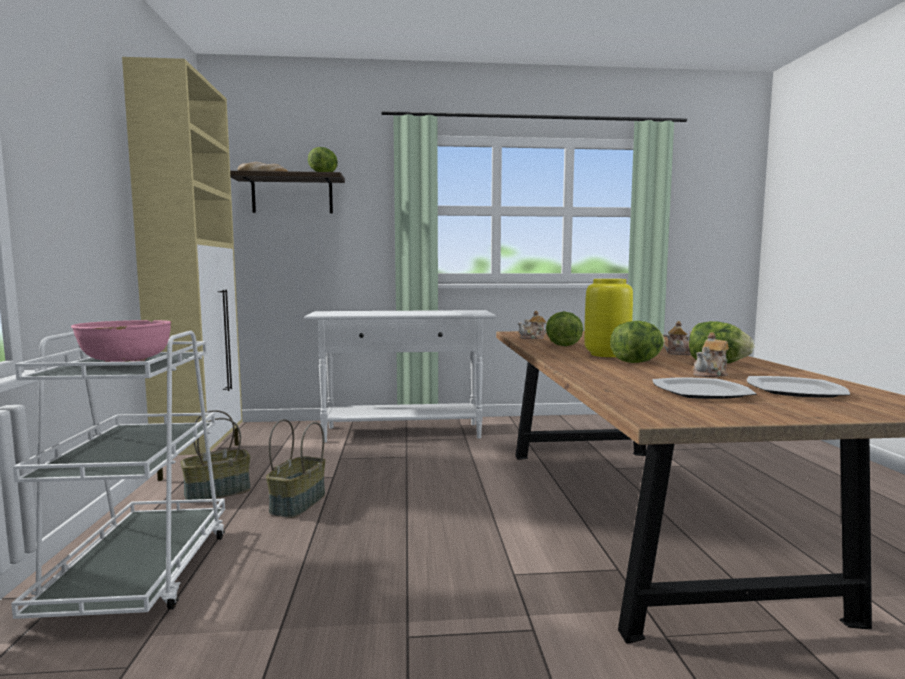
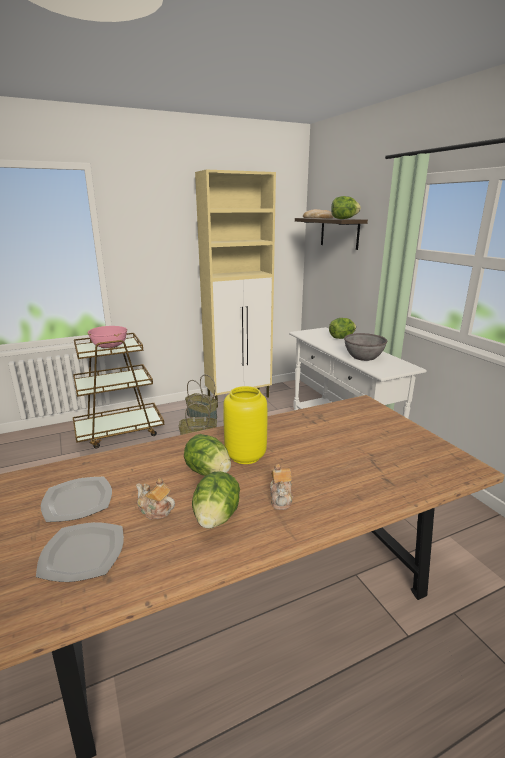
camera: 70 degrees right, 15 degrees up
(140, 574) = (120, 431): white cart -> brown cart
(435, 312) = (363, 357): none -> grey bowl
(533, 338) = (331, 414): teapot -> none
(562, 345) = (291, 432): lettuce -> lettuce (341, 338)

